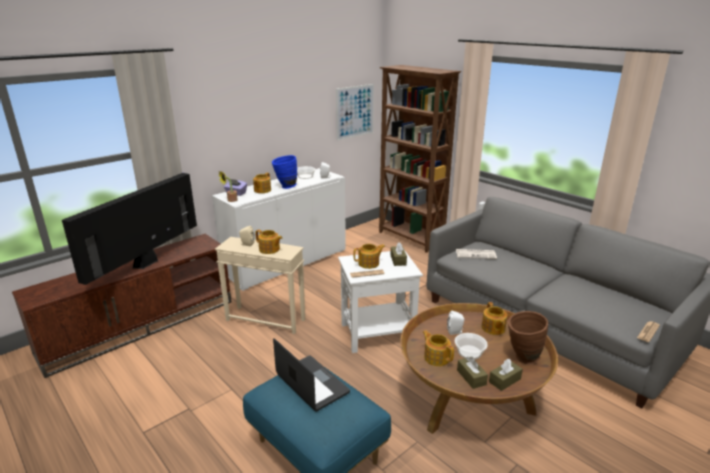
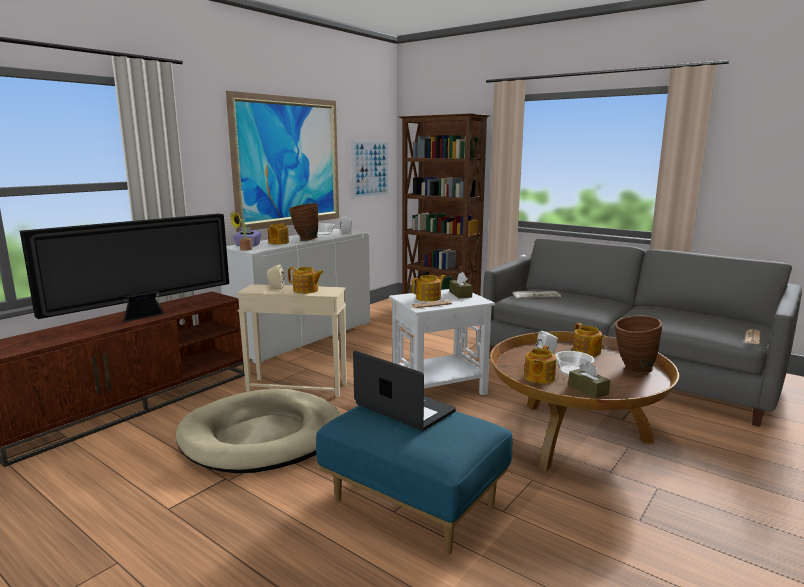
camera: 10 degrees left, 10 degrees down
(146, 263) = (145, 316): television -> television turned 150 degrees counterclockwise
(226, 369) = (263, 436): none -> beige dog bed
(275, 116) = (289, 162): none -> picture
(285, 187) = (304, 240): blue vase -> brown vase
(436, 357) = (538, 377): teapot -> teapot turned 105 degrees counterclockwise
(504, 380) = (626, 389): brown tissue box -> none

